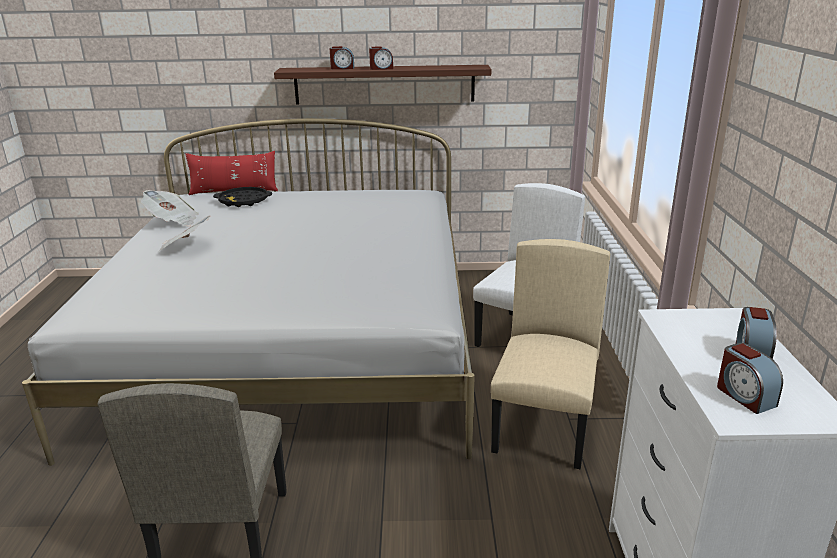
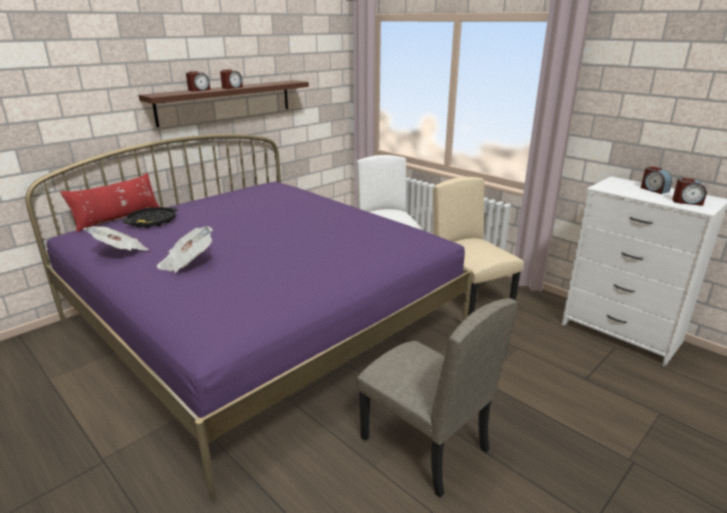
camera: 45 degrees left, 0 degrees up
(295, 346) = (261, 325): white bed -> purple bed

